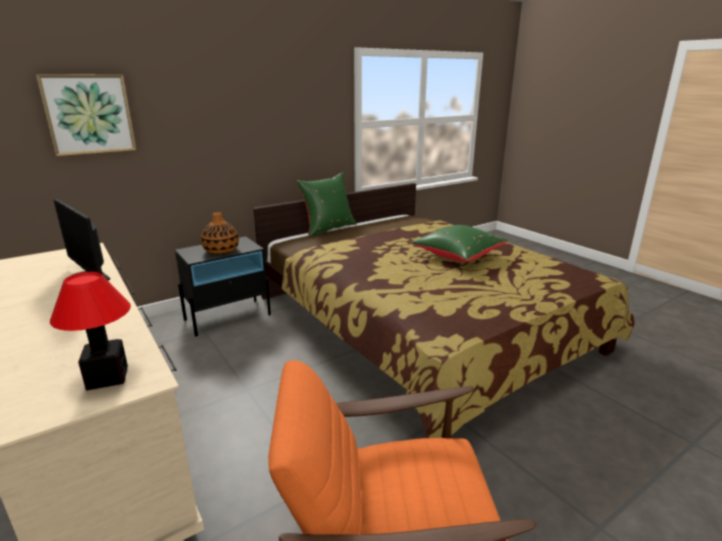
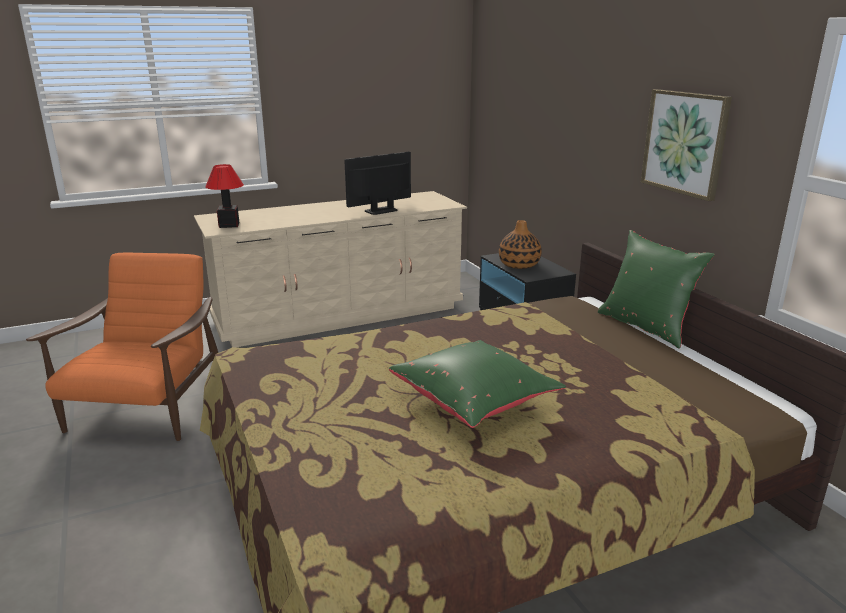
camera: 100 degrees right, 0 degrees up
(89, 114) = (528, 96): picture -> picture (685, 143)

